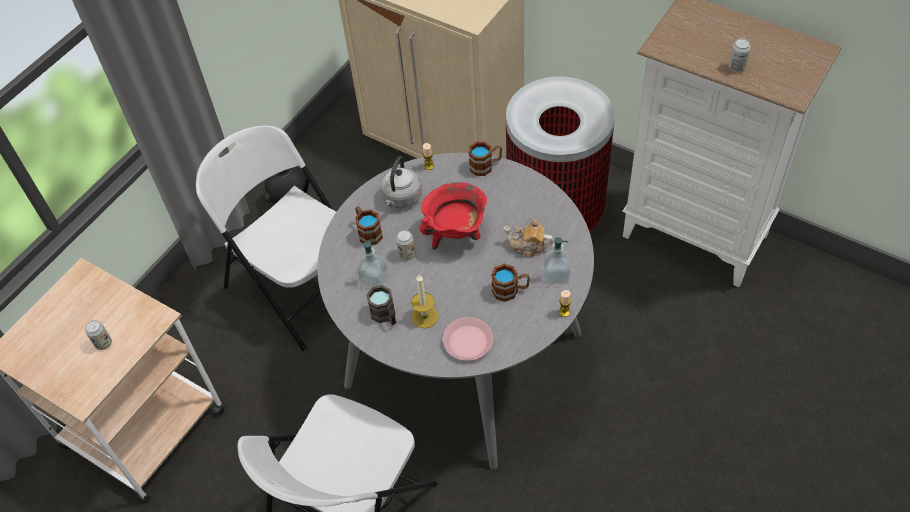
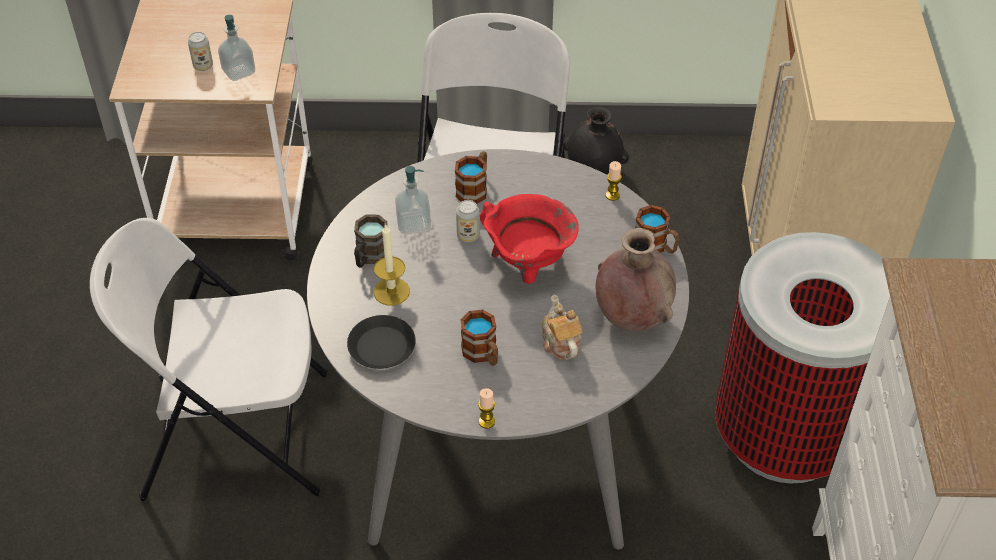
camera: 55 degrees right, 5 degrees down
(401, 198) = (544, 194): grey kettle -> none
(468, 342) = (381, 346): pink plate -> black plate
(532, 204) = (631, 318): none -> brown vase
(556, 275) = (537, 389): soap dispenser -> soap dispenser (239, 71)
(736, 67) = (952, 377): can -> none

